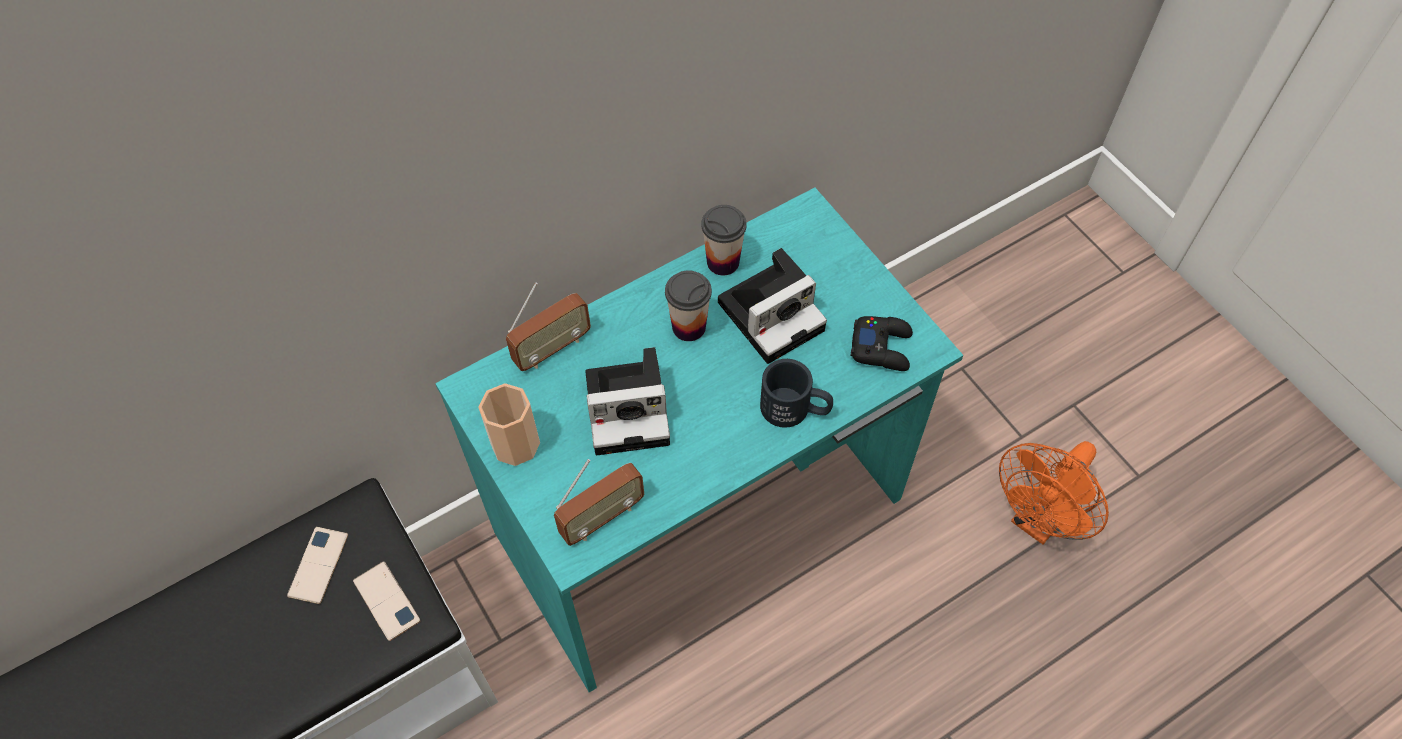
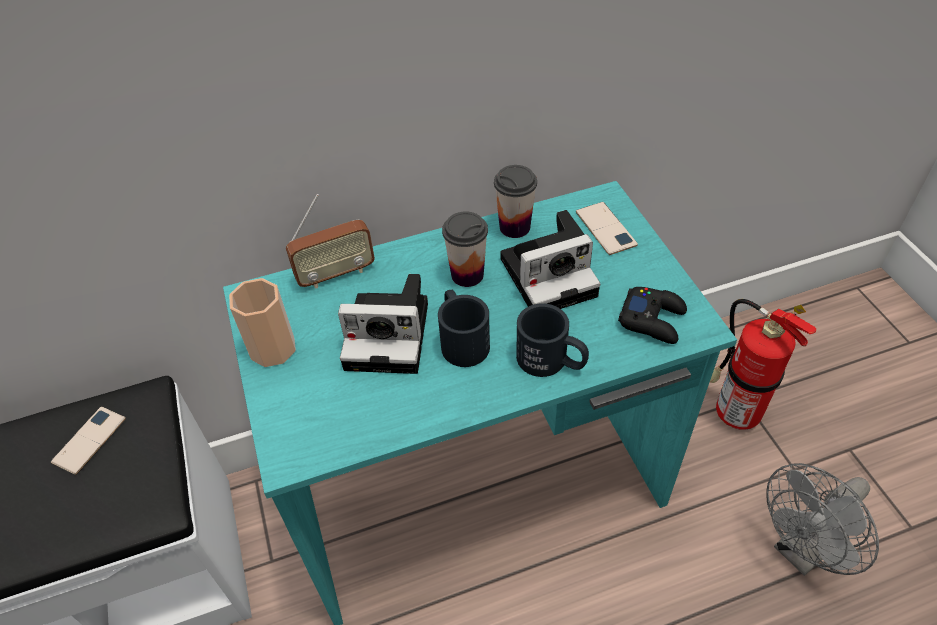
camera: 15 degrees right, 10 degrees down
(386, 601) = (134, 484): phone -> phone (605, 228)
(602, 517) = (329, 429): radio -> none
(702, 400) = (461, 339): none -> black mug
(951, 384) = (732, 411): none -> fire extinguisher
(1038, 520) = (802, 551): orange fan -> grey fan

